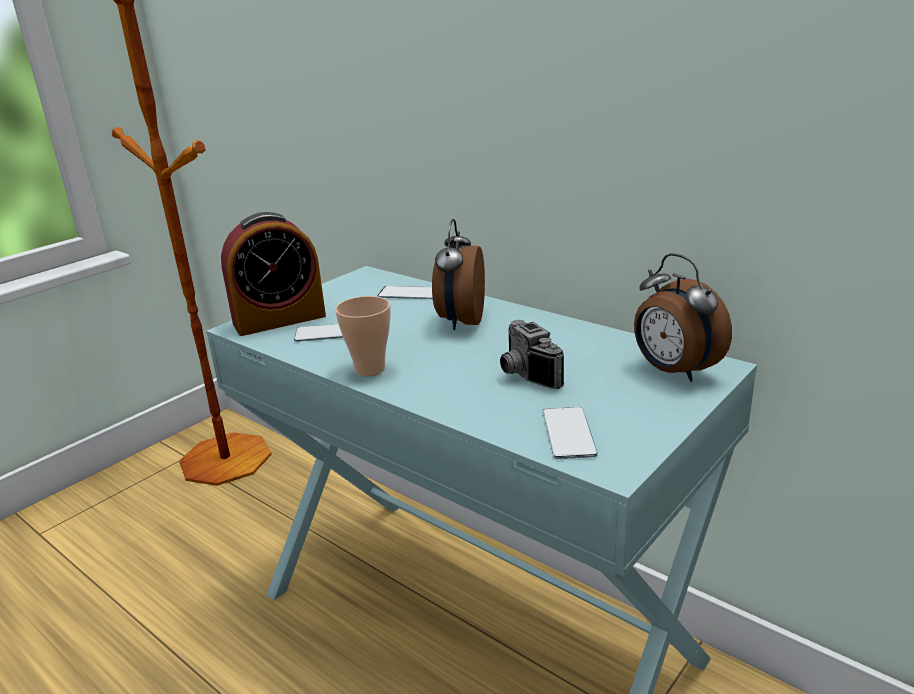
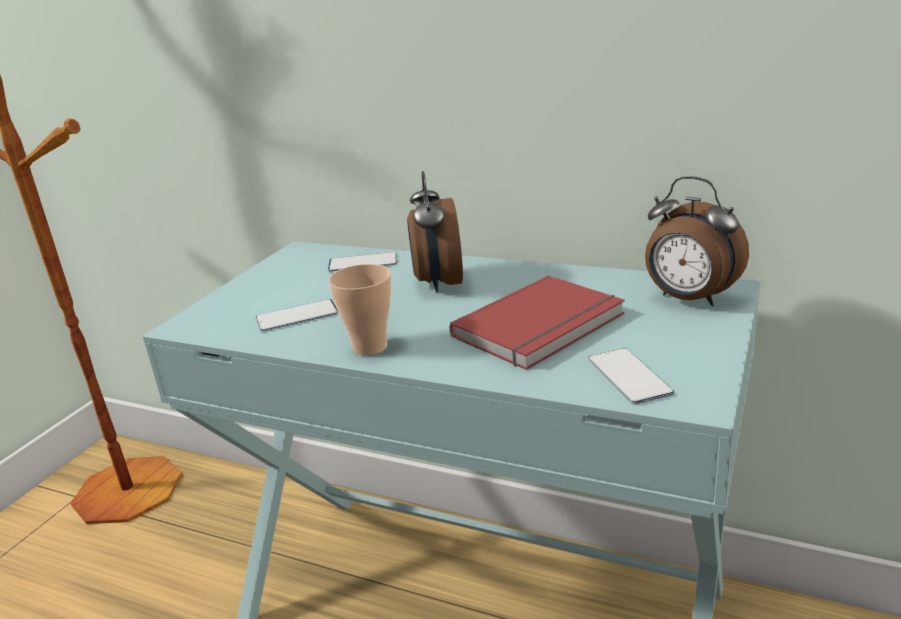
camera: 15 degrees left, 0 degrees up
(279, 319) = (227, 311): alarm clock -> none
(524, 375) = (542, 326): camera -> red book

